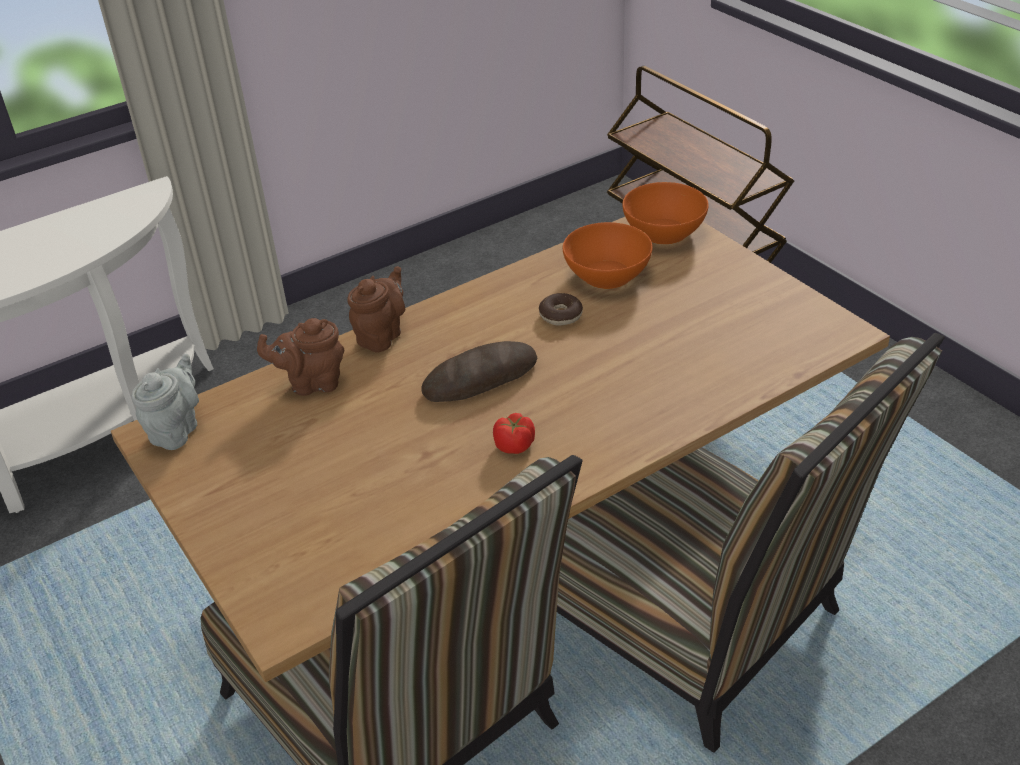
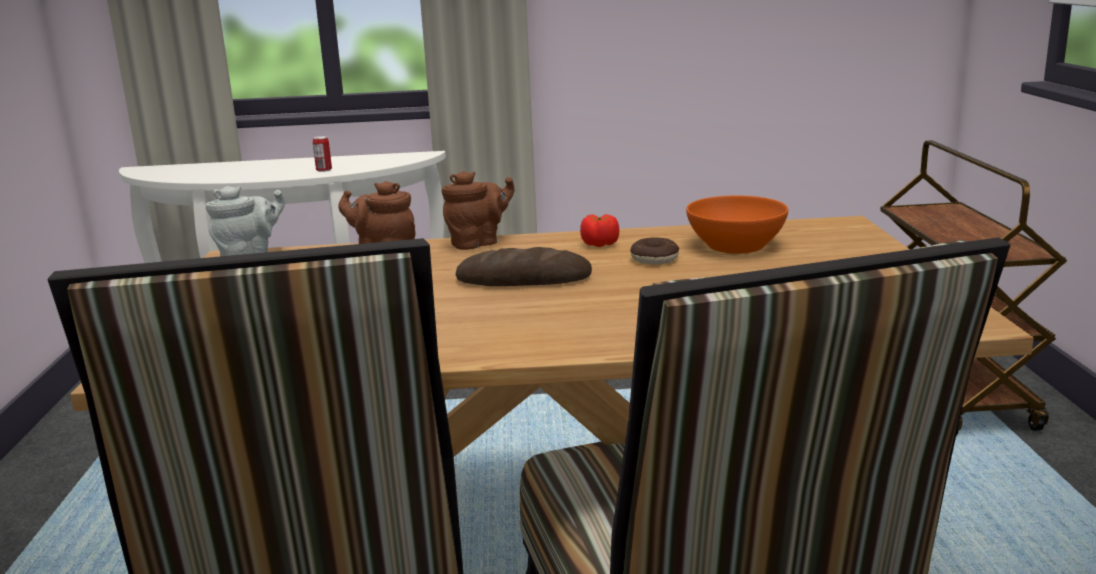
camera: 30 degrees right, 20 degrees down
(68, 251) = (324, 170): none -> can
(515, 445) = (492, 321): tomato -> tomato (600, 244)
(663, 232) = (832, 231): orange bowl -> none

